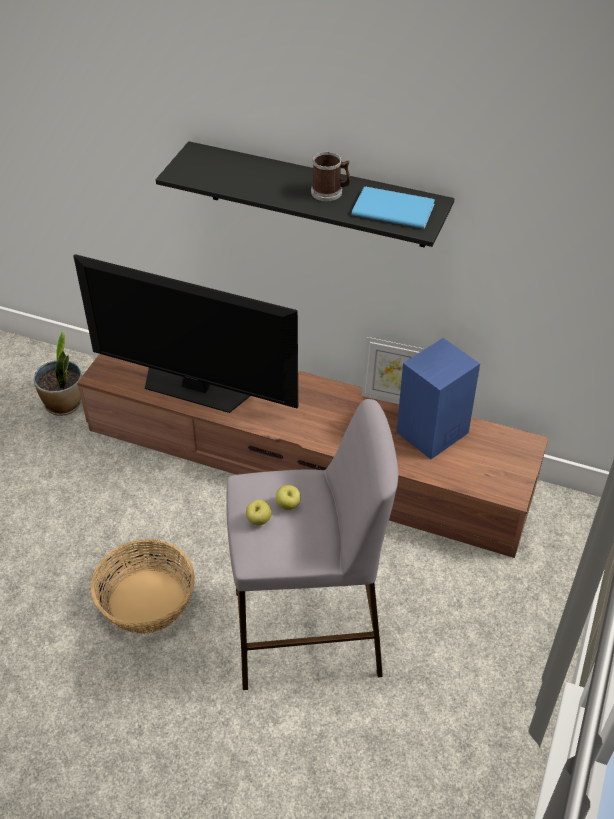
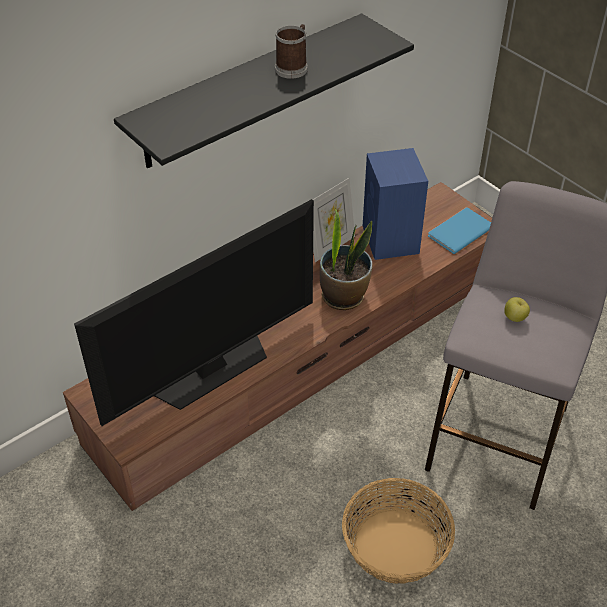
camera: 60 degrees left, 0 degrees up
(64, 404) = (72, 520): potted plant -> potted plant (343, 296)
(259, 520) = (522, 343): apple -> none
(391, 208) = (348, 46): blue book -> blue book (458, 232)

